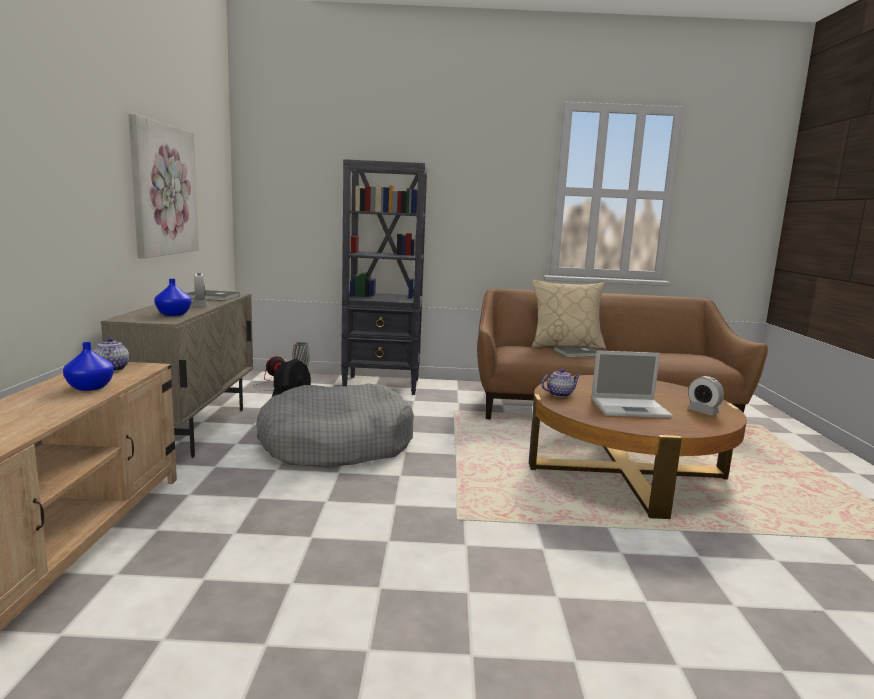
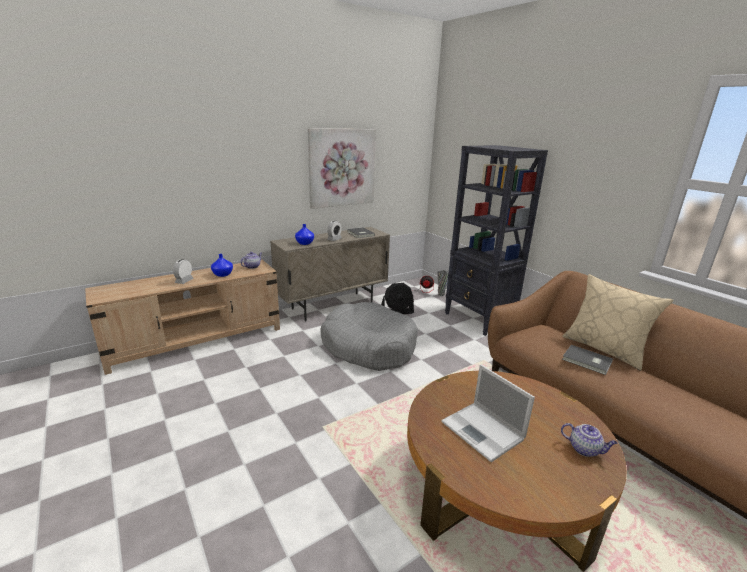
camera: 55 degrees right, 10 degrees up
(560, 394) = (464, 386): teapot -> teapot (585, 449)
(702, 411) = (545, 480): alarm clock -> alarm clock (184, 281)

